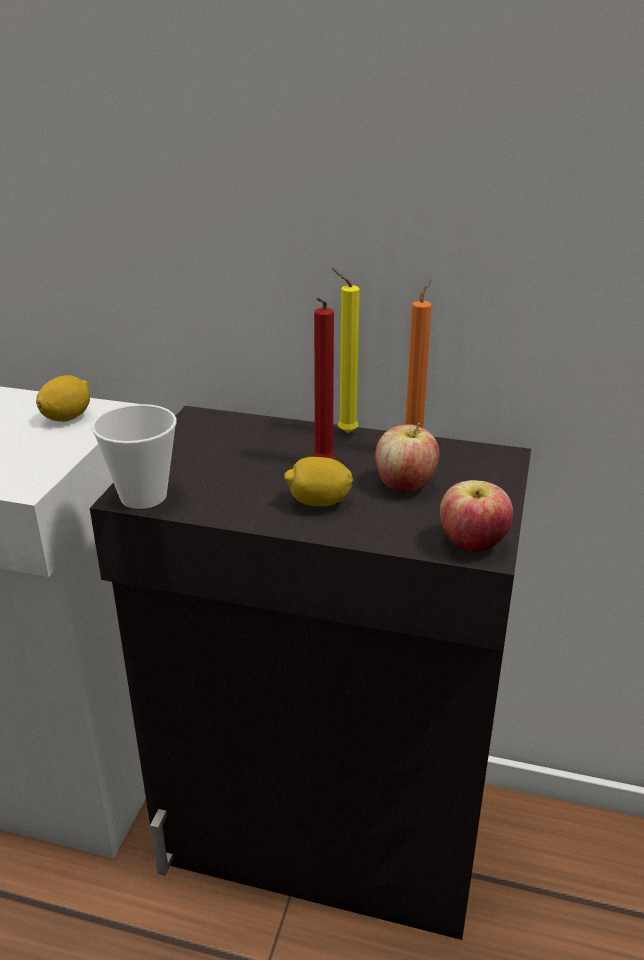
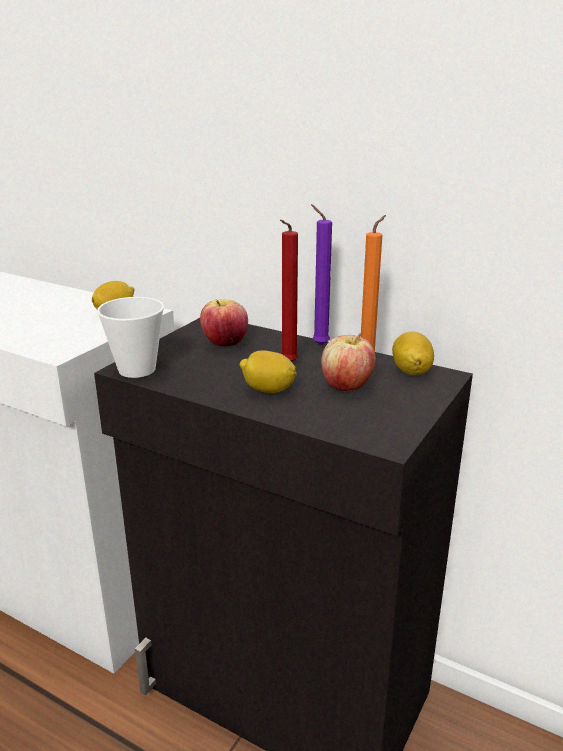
camera: 15 degrees right, 5 degrees down
(344, 432) = (318, 344): yellow candle -> purple candle
(465, 455) = (411, 371): none -> lemon
(472, 544) = (379, 436): apple -> apple (225, 343)

